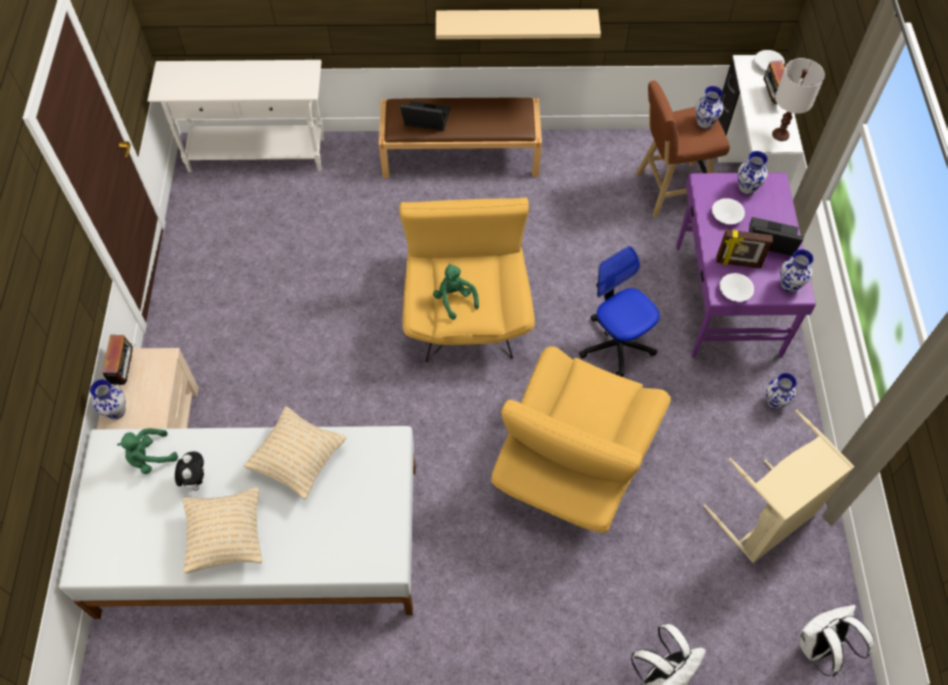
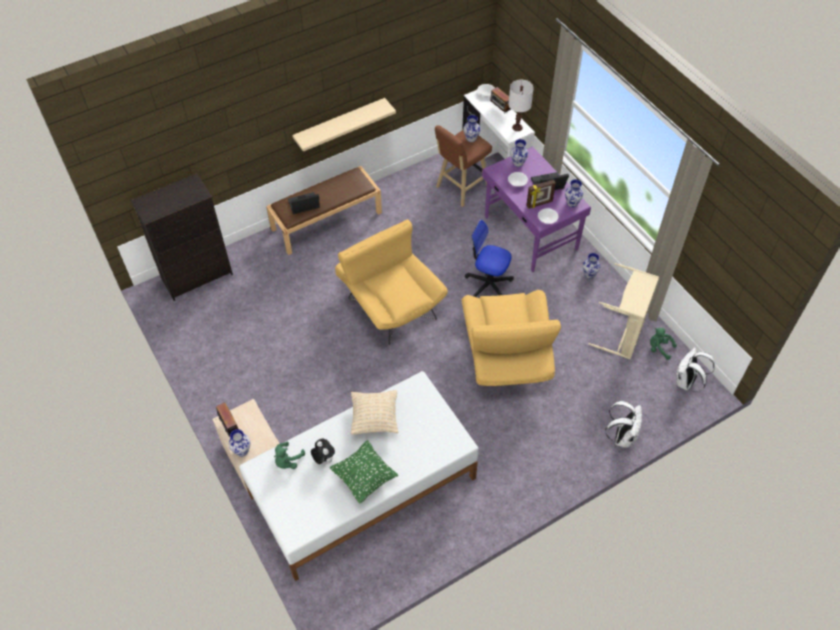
camera: 30 degrees left, 5 degrees down
(226, 537) = (364, 477): beige pillow -> green pillow
(257, 155) = (198, 276): white console table -> black dresser
(454, 299) = (394, 296): green plush toy -> green plush toy (659, 348)

